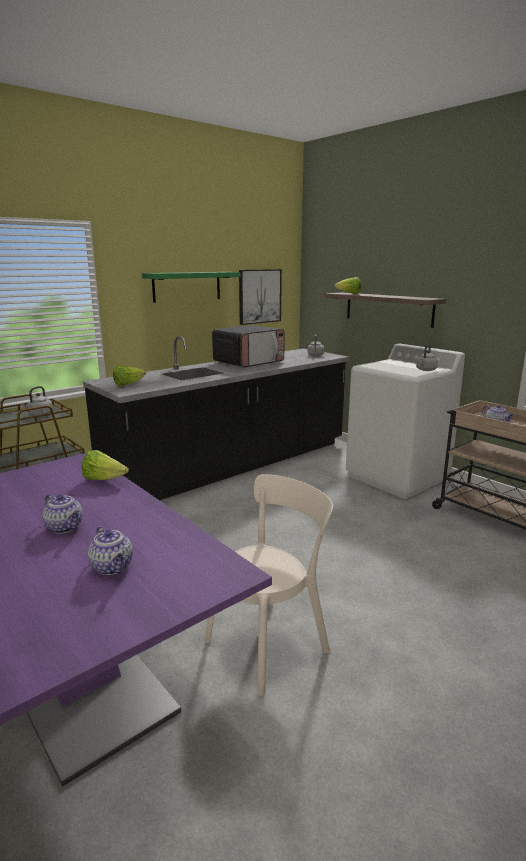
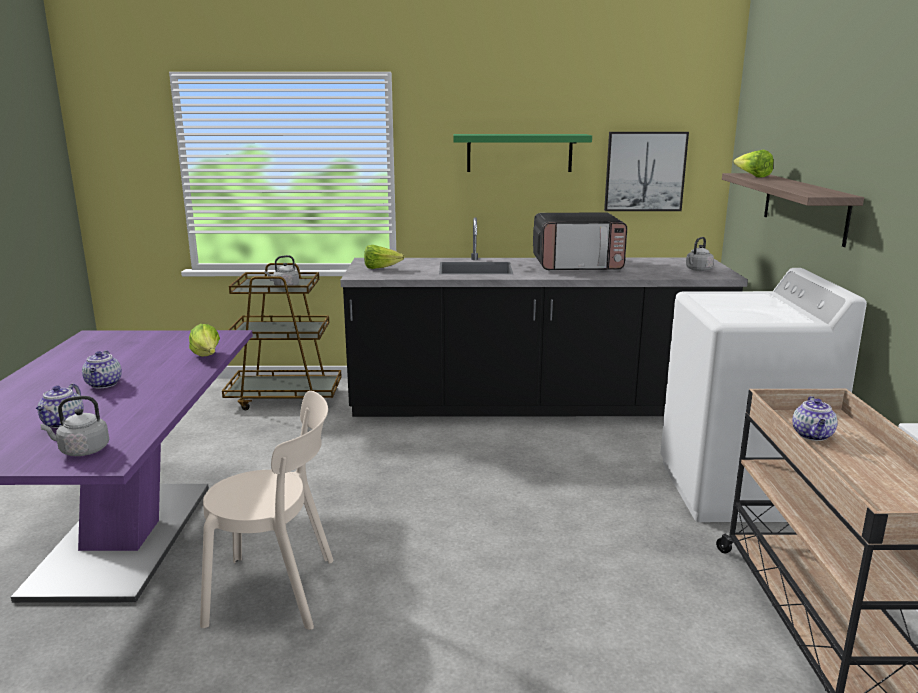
camera: 40 degrees right, 0 degrees up
(425, 370) = (773, 317): grey kettle -> grey kettle (82, 450)

